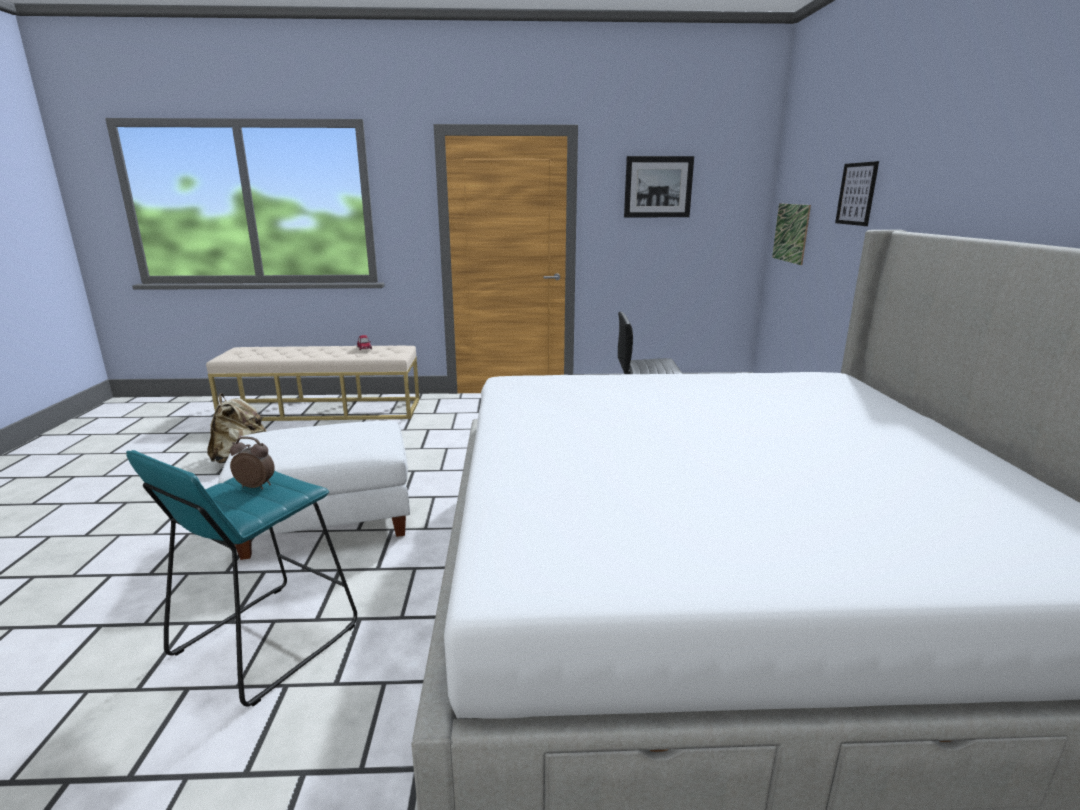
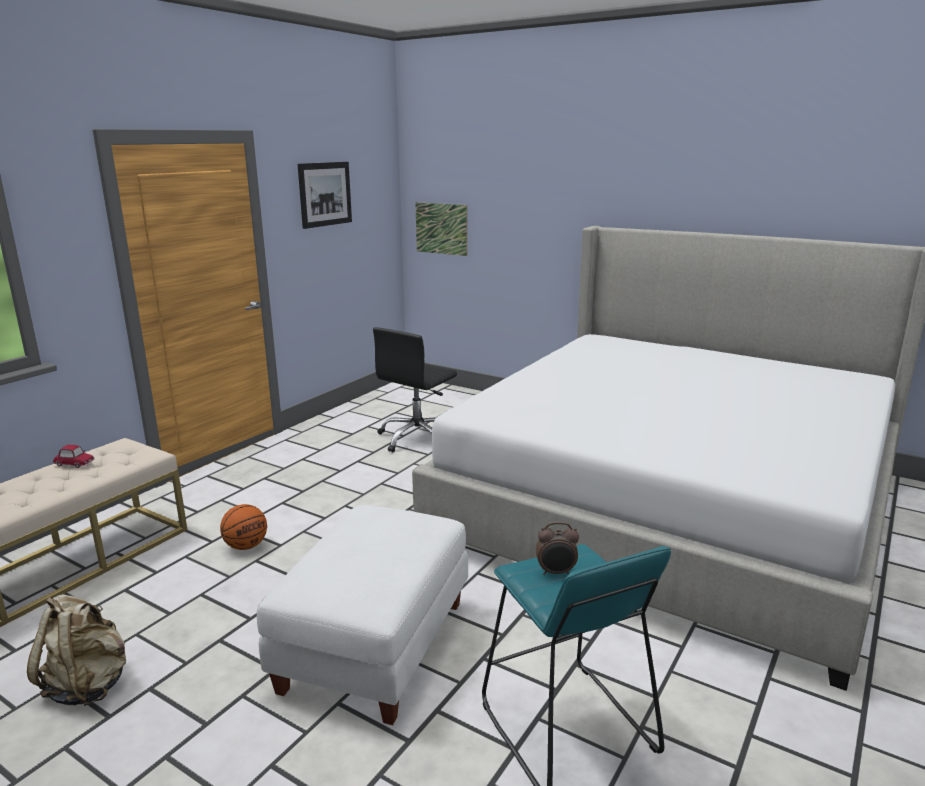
camera: 55 degrees left, 0 degrees up
(256, 486) = (556, 572): alarm clock -> alarm clock turned 135 degrees counterclockwise
(409, 440) = (246, 546): none -> basketball
(856, 194) = (530, 197): picture -> none

